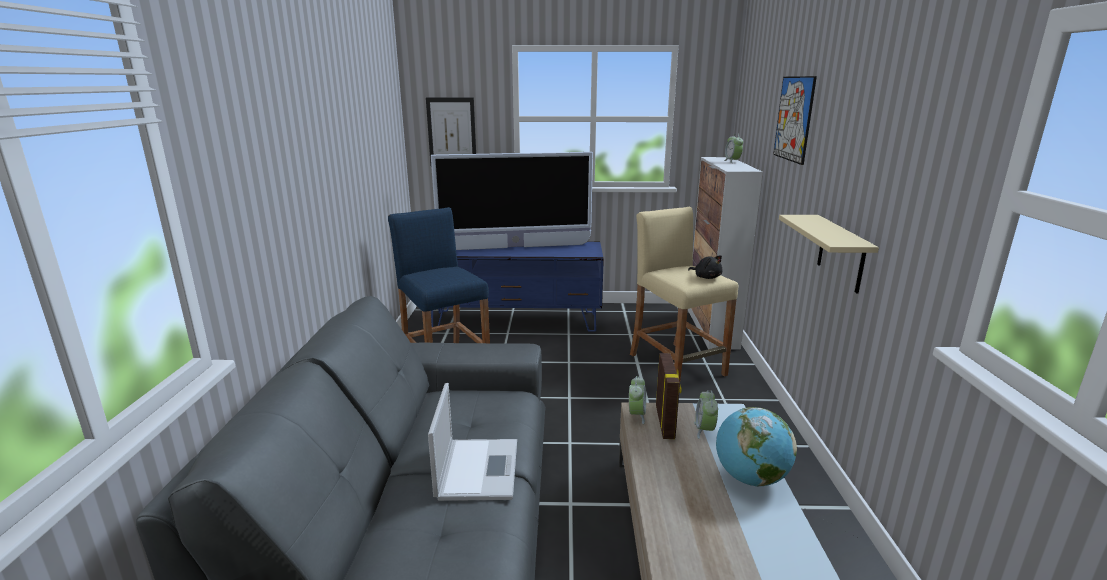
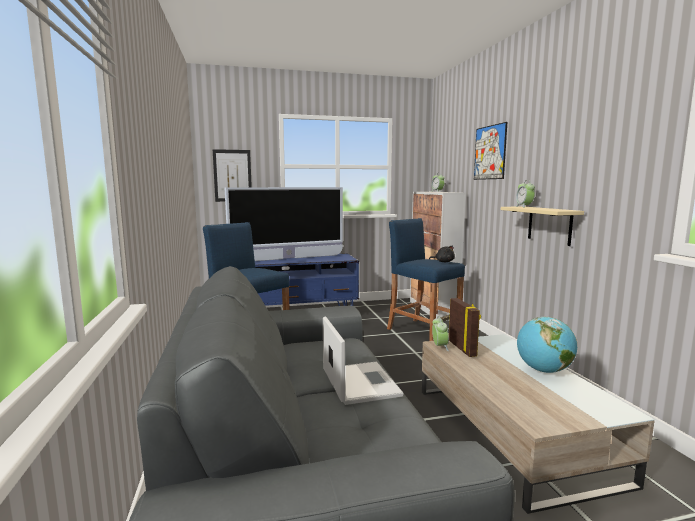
camera: 15 degrees left, 10 degrees down
(676, 364) = (423, 331): beige stool -> blue stool
(704, 430) = (492, 350): alarm clock -> alarm clock (524, 206)

